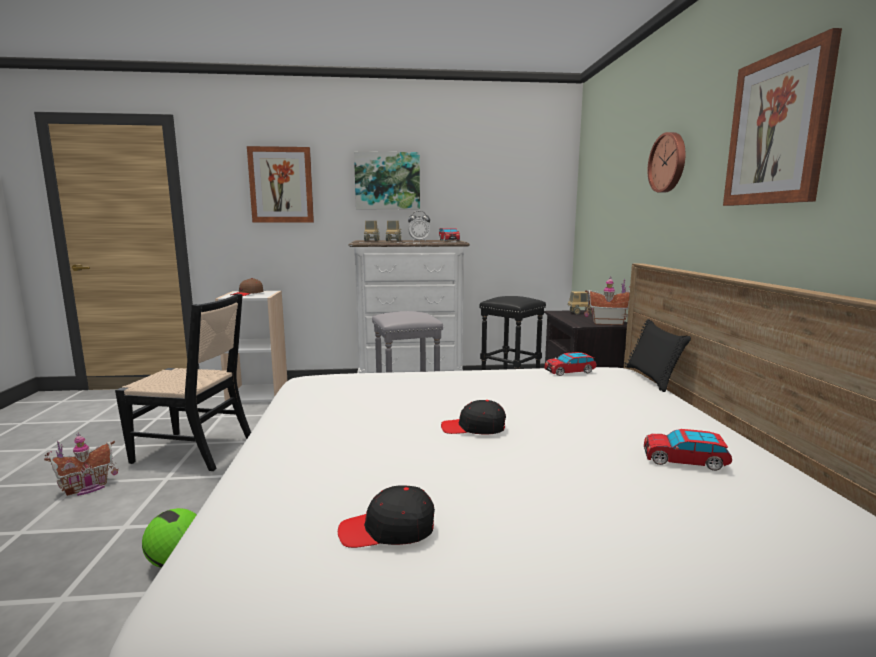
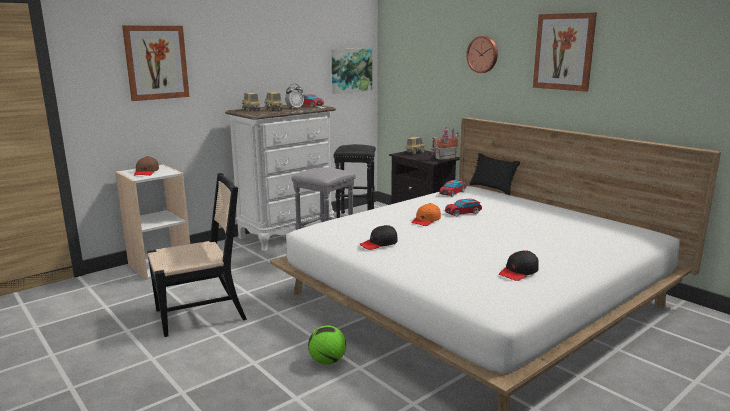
camera: 35 degrees left, 5 degrees up
(87, 488) = (168, 358): toy house -> none
(387, 181) = (247, 55): picture -> picture (351, 70)
(447, 398) = (426, 220): none -> orange cap
(473, 428) = (469, 230): black cap -> black cap (379, 244)
(684, 460) = (566, 222): toy car -> toy car (463, 213)

